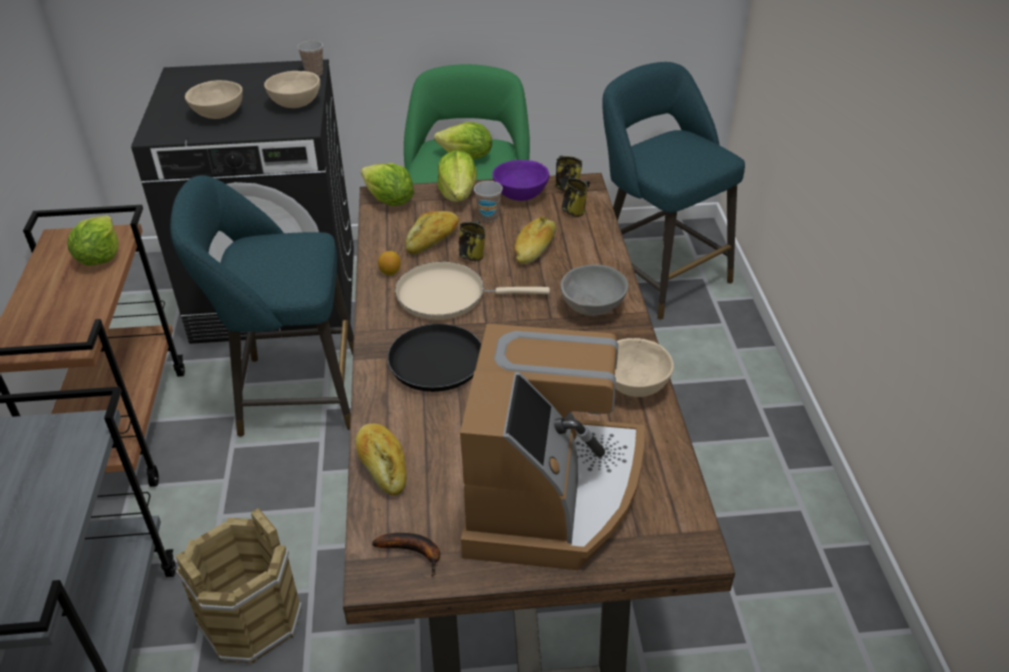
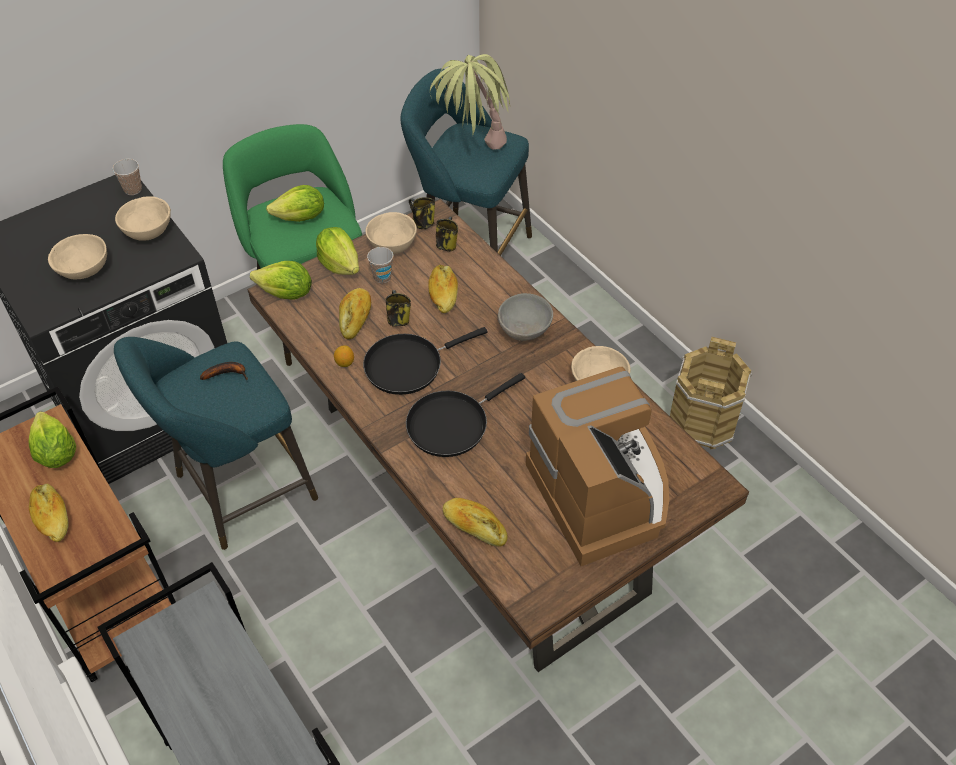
camera: 30 degrees left, 10 degrees up
(48, 303) = (52, 517): none -> bread
(250, 619) = (356, 688): brown bucket -> brown bucket (702, 420)
(414, 552) = (547, 578): banana -> banana (227, 373)
(448, 296) = (408, 365): beige frying pan -> black frying pan
(519, 195) = (391, 246): purple bowl -> beige bowl
(675, 155) = (473, 153): none -> potted plant

